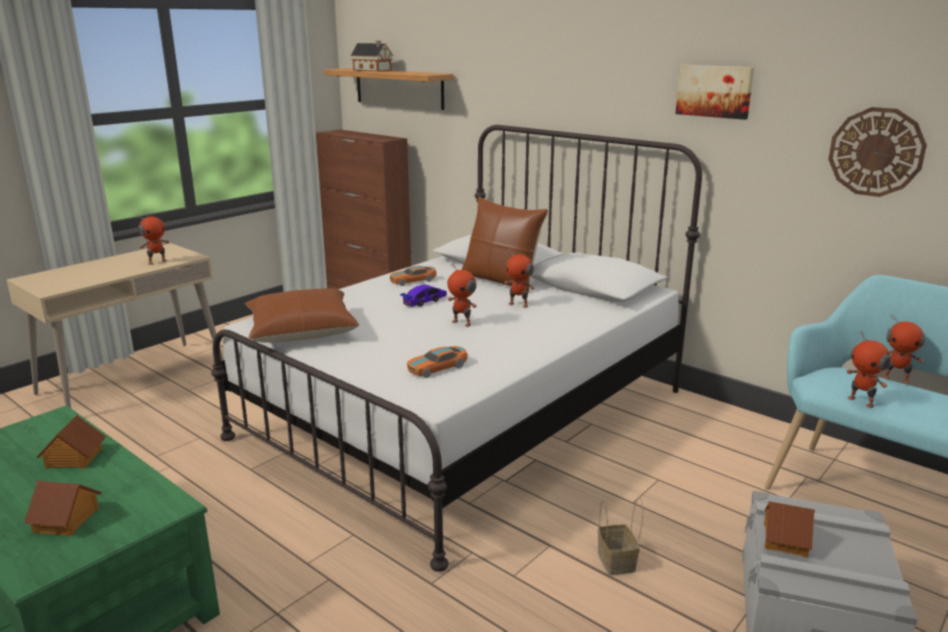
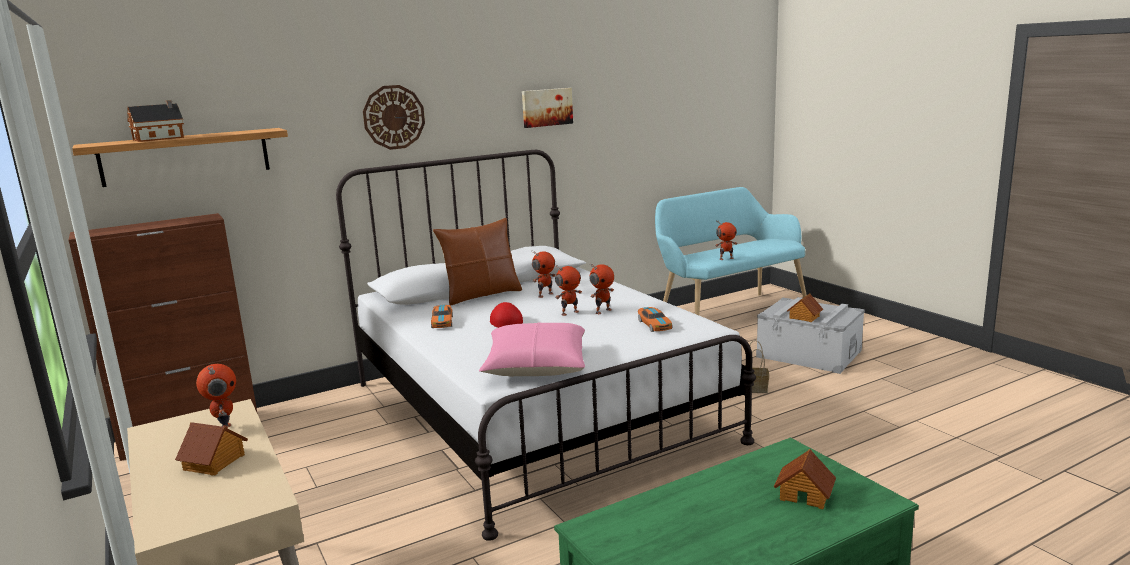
camera: 70 degrees left, 5 degrees down
(73, 458) = (692, 504): toy house -> toy house (215, 462)
(301, 330) = (536, 366): brown pillow -> pink pillow
(424, 301) = (505, 321): toy car -> red cap
(876, 152) = (641, 130): wall clock -> wall clock (394, 117)
(896, 379) = (699, 250): toy robot -> toy robot (602, 311)

